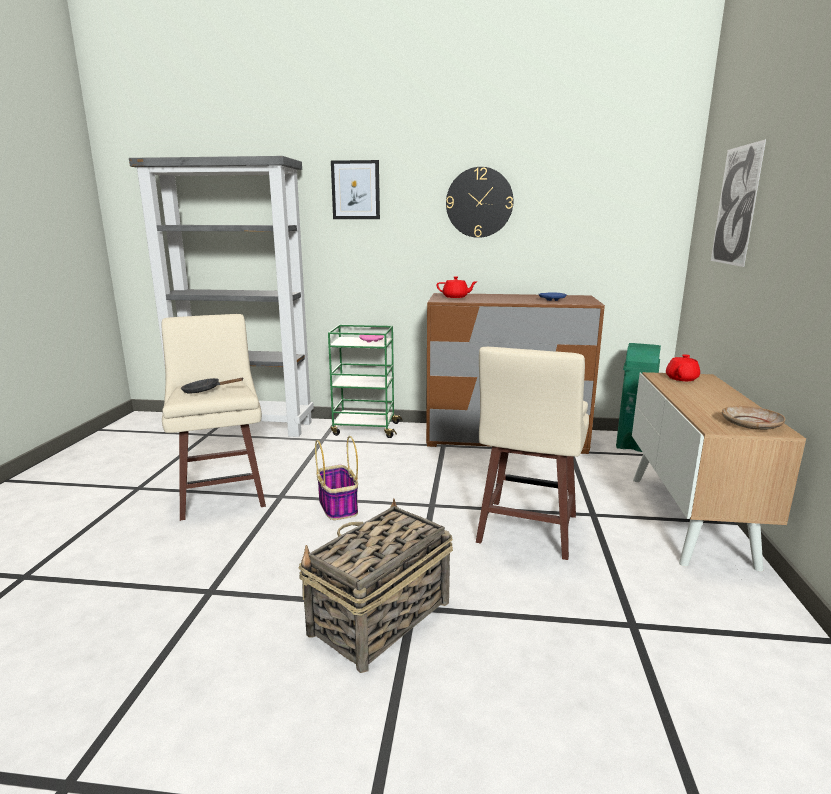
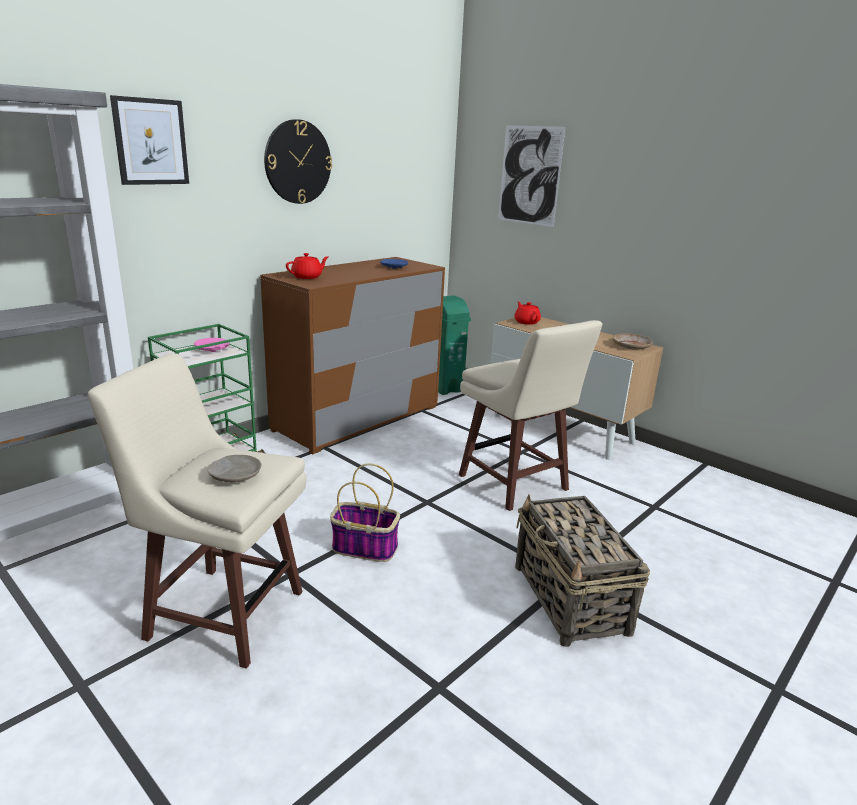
camera: 55 degrees left, 5 degrees up
(205, 391) = (235, 476): black frying pan -> beige plate

